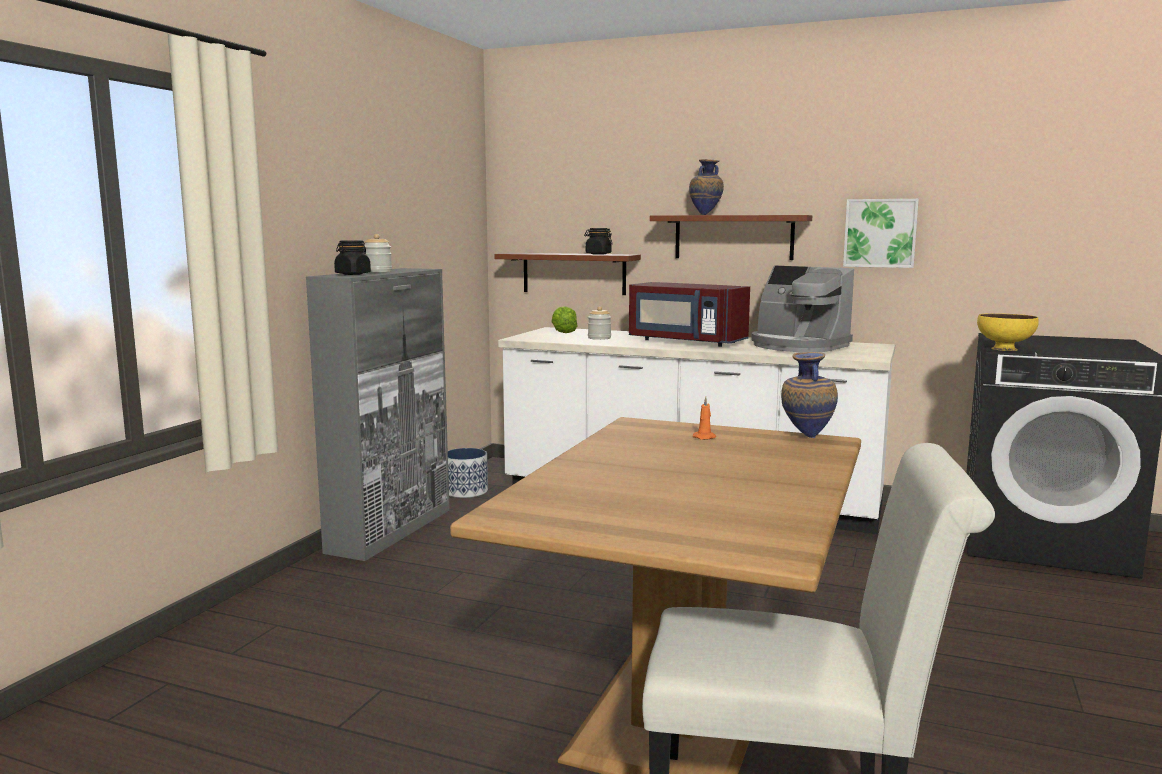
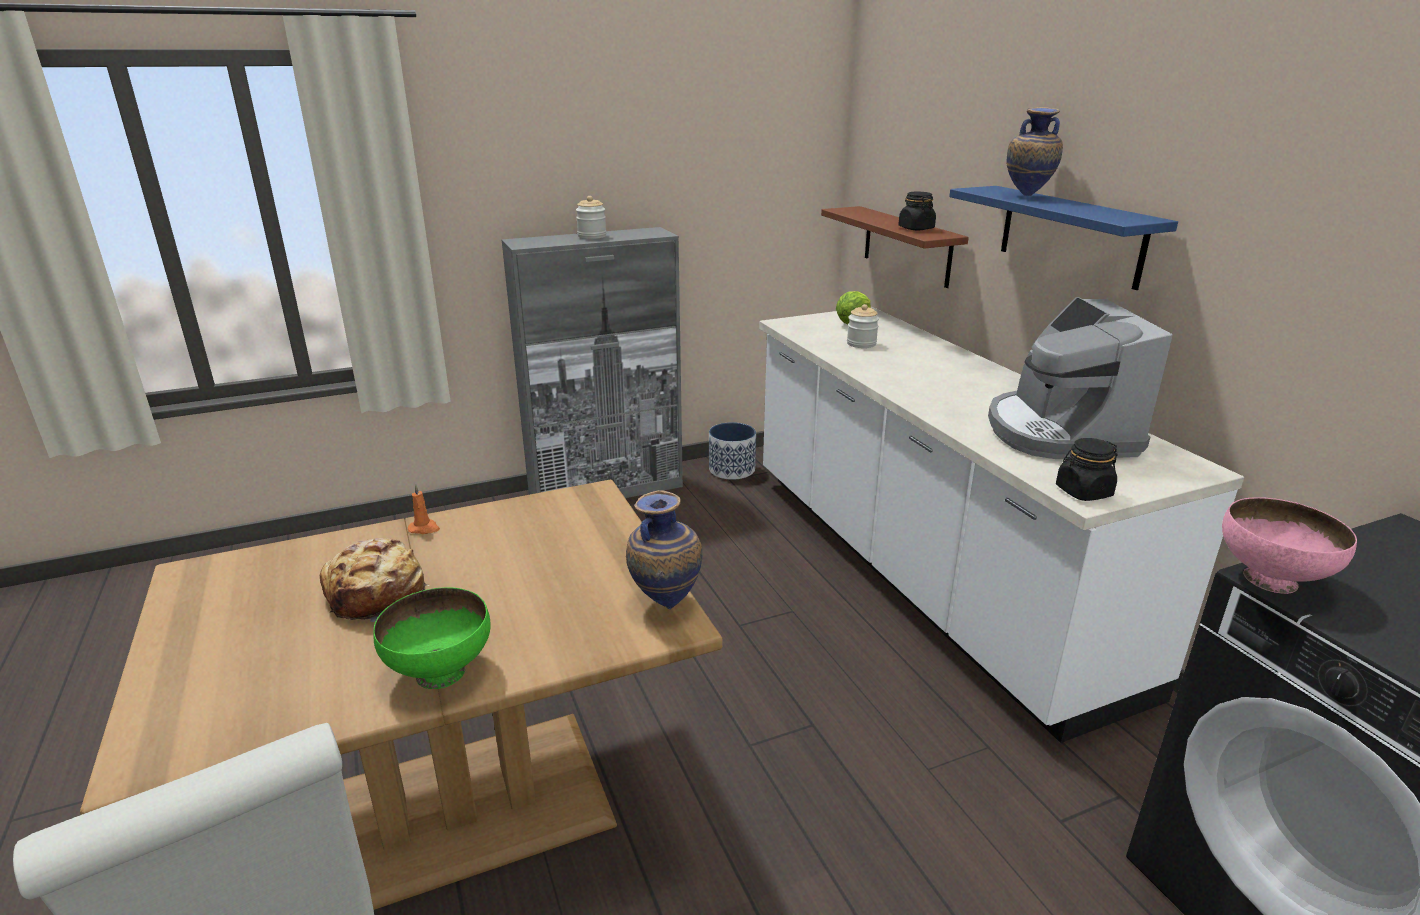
camera: 45 degrees right, 15 degrees up
(352, 274) = (546, 240): black jar -> black jar (1083, 492)
(663, 479) = (378, 594): none -> bread
(685, 341) = (937, 378): red microwave -> none
(705, 437) = (580, 550): orange candle -> orange candle (424, 529)
(733, 237) = (1070, 235): brown shelf -> blue shelf
(797, 483) = (441, 672): none -> green bowl
(880, 233) = (1277, 275): picture -> none
(1004, 349) = (1269, 580): yellow bowl -> pink bowl

